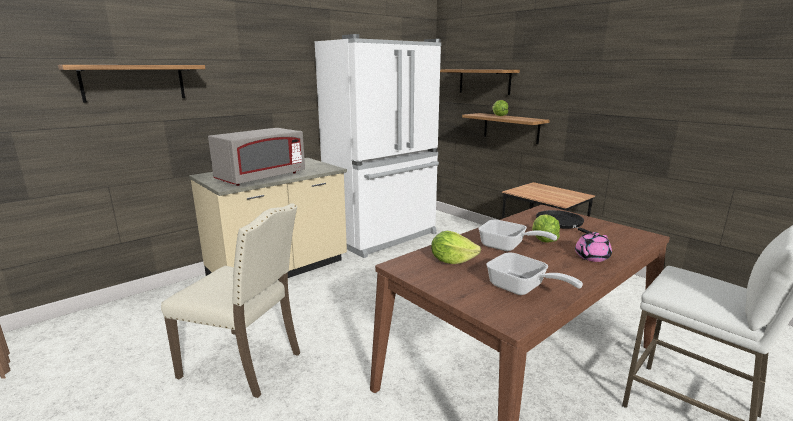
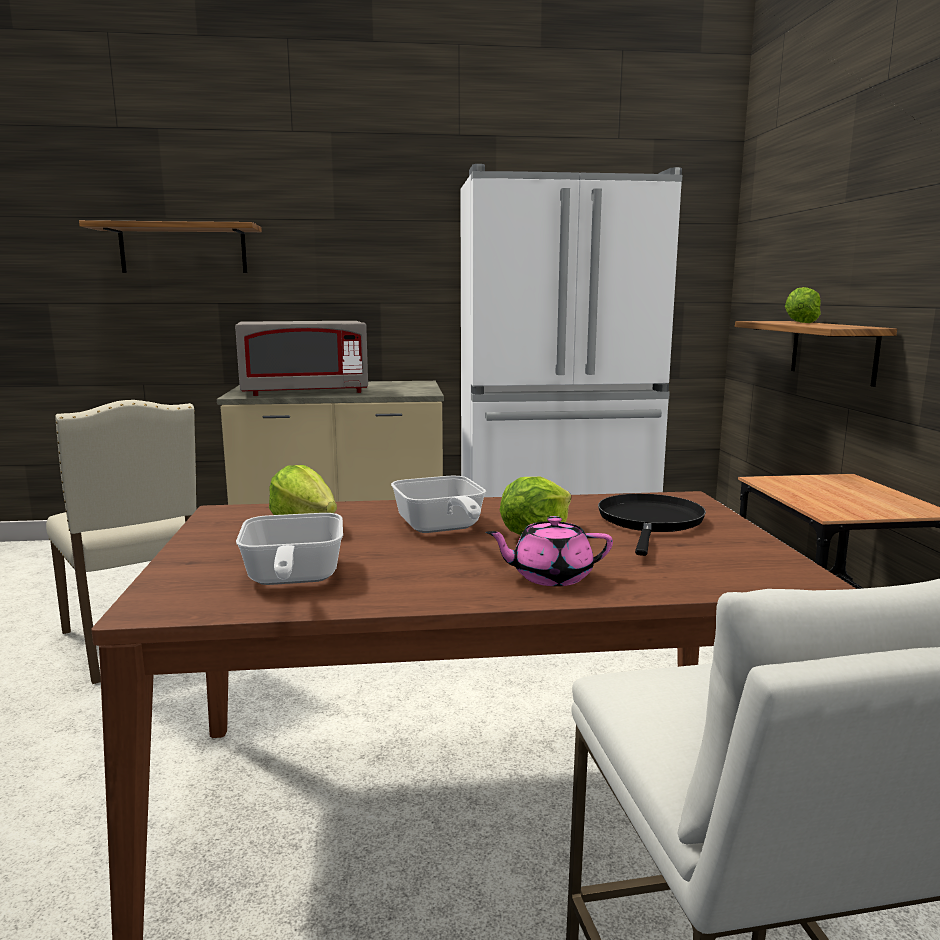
camera: 35 degrees right, 5 degrees down
(484, 81) = (799, 253): shelf -> none

